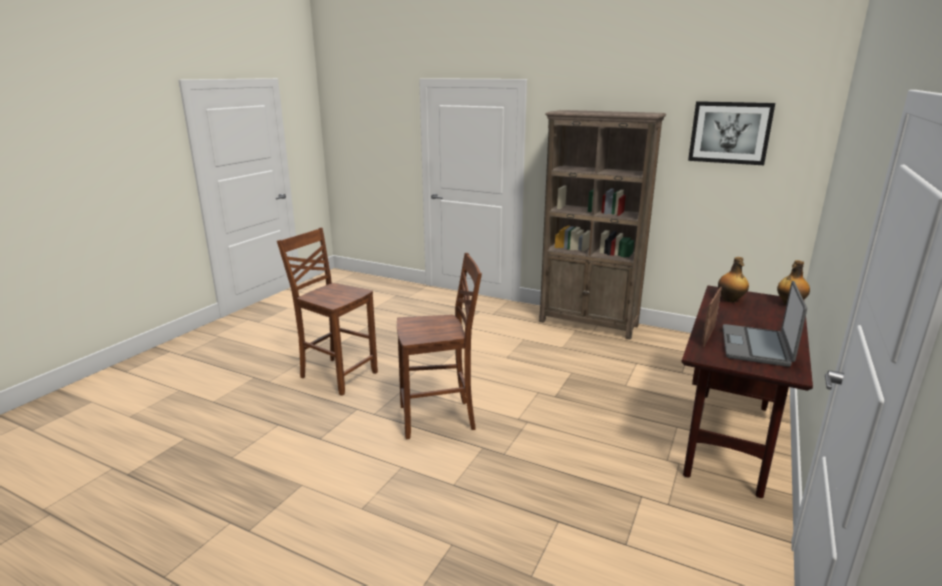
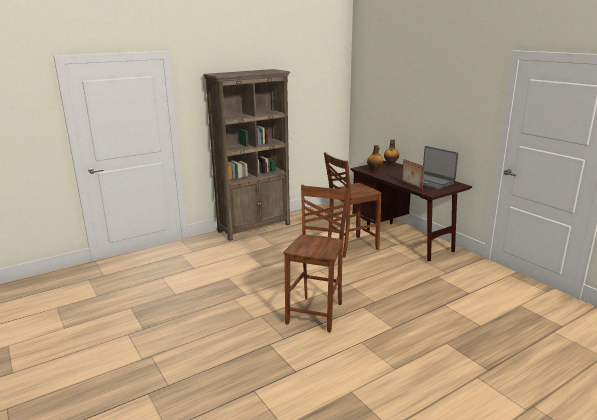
camera: 60 degrees left, 0 degrees up
(337, 375) = (203, 343): brown chair -> brown chair (350, 247)
(730, 132) = (306, 77): picture -> none

